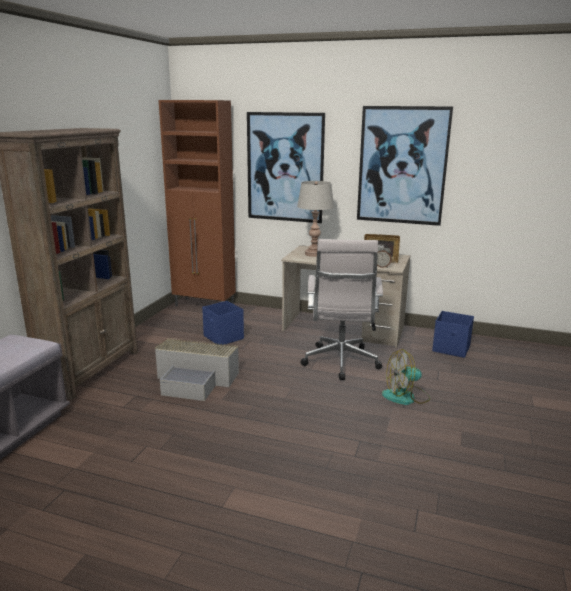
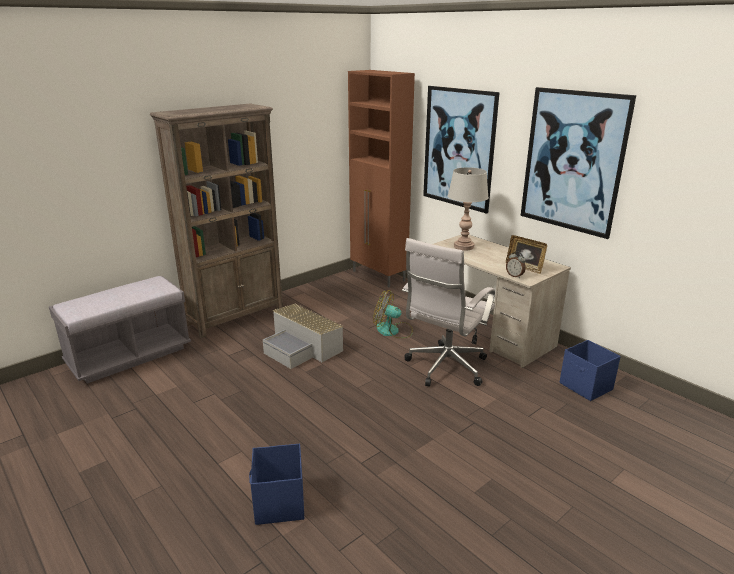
camera: 30 degrees right, 5 degrees up
(223, 338) = (363, 313): blue storage box -> blue storage box (279, 504)
(406, 397) = (473, 423): fan -> fan (393, 331)

